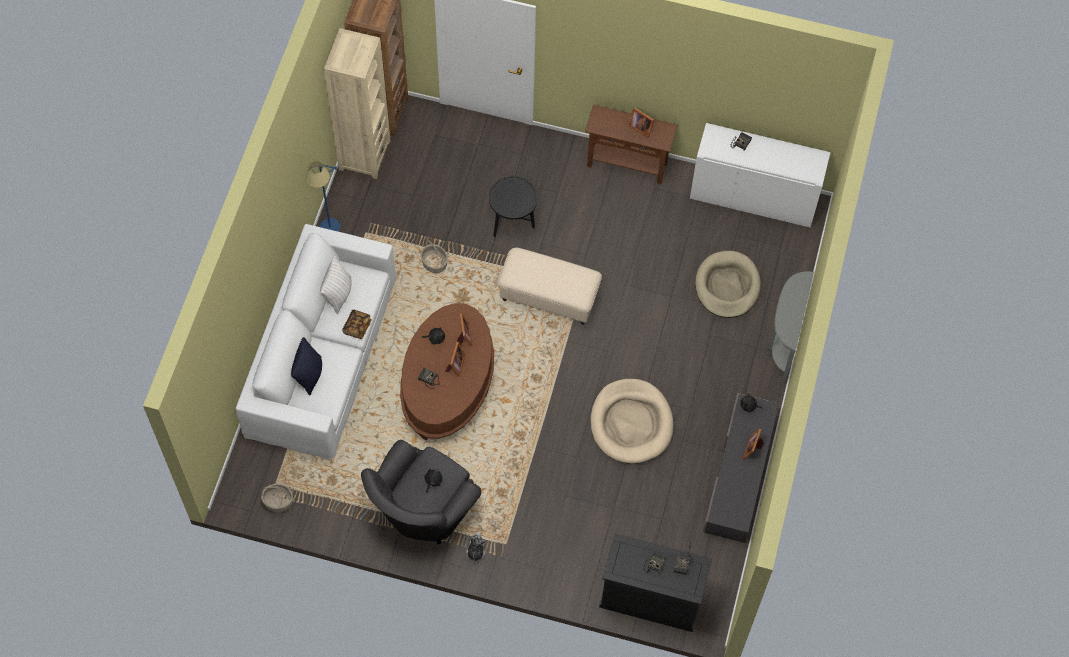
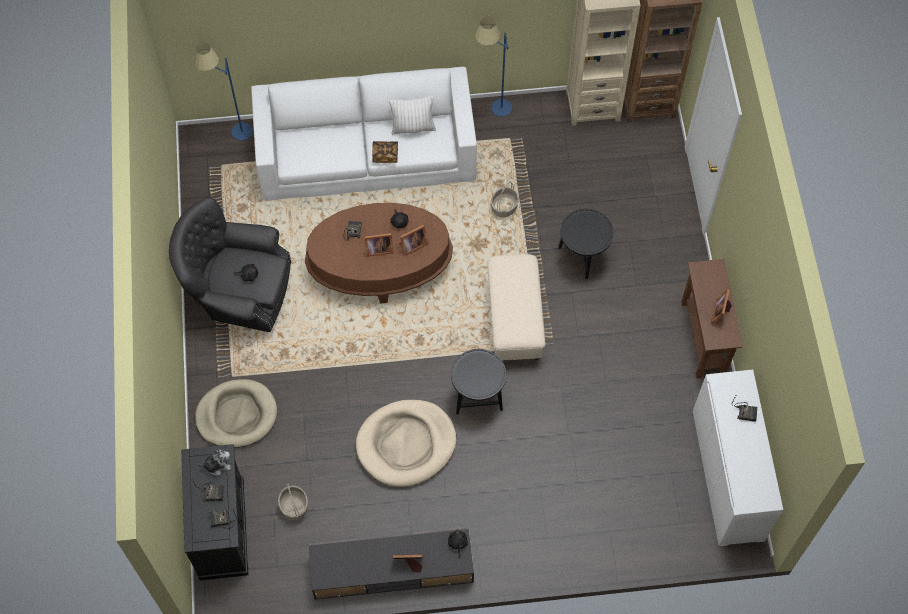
camera: 70 degrees right, 0 degrees up
(246, 463) = (232, 135): none -> blue floor lamp
(278, 501) = (205, 174): basket -> basket (294, 507)
(309, 374) = (319, 136): black pillow -> none
(475, 551) = (214, 353): plush toy -> plush toy (217, 465)
(610, 352) = (477, 397): none -> black side table
(727, 286) = (606, 484): beige dog bed -> beige dog bed (237, 415)
(781, 344) = (562, 562): grey console table -> none

